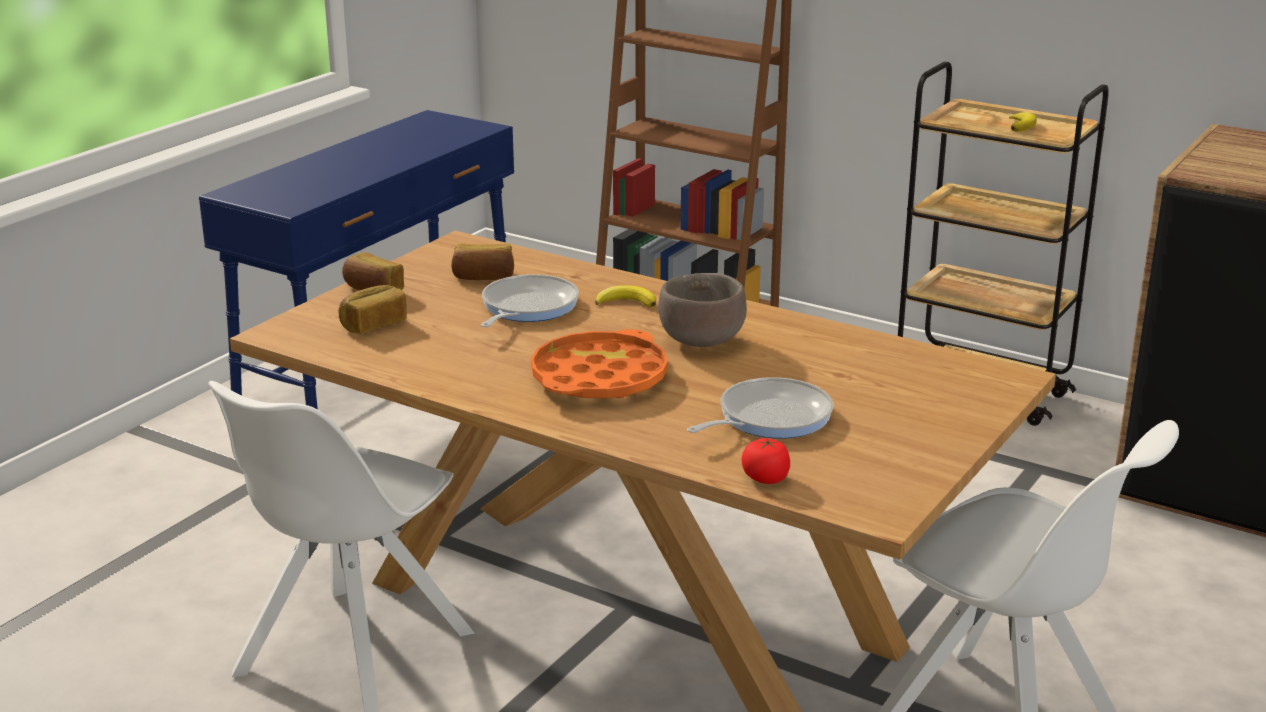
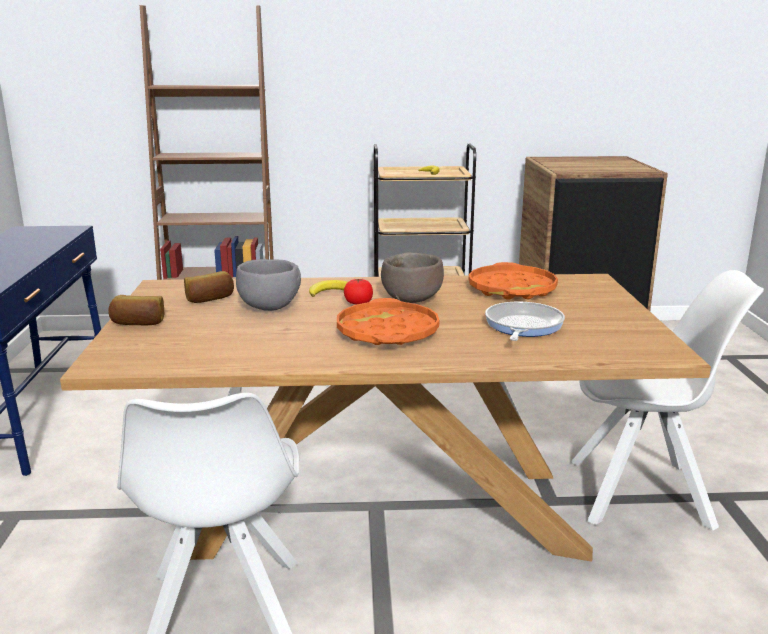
camera: 35 degrees left, 5 degrees down
(373, 324) = (173, 341): bread -> none
(526, 307) = (269, 308): frying pan -> grey bowl
(765, 479) = (583, 356): tomato -> tomato (358, 303)
(860, 361) = (512, 289): none -> orange tray

